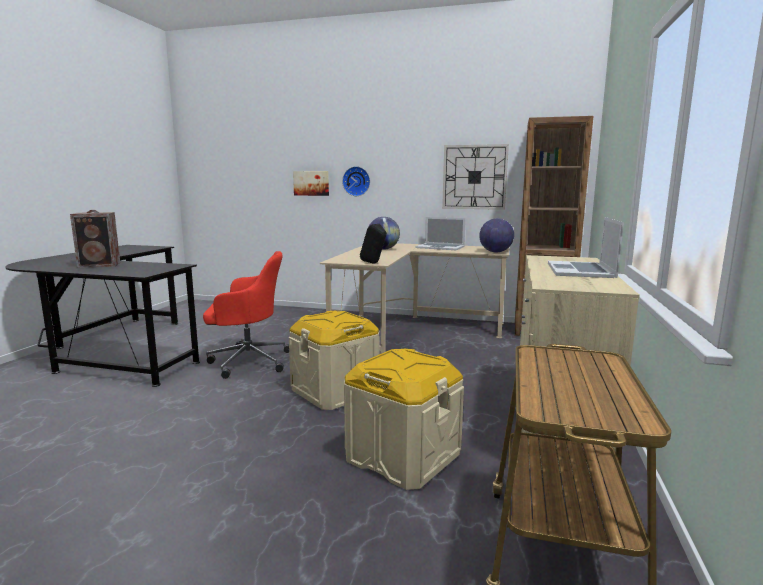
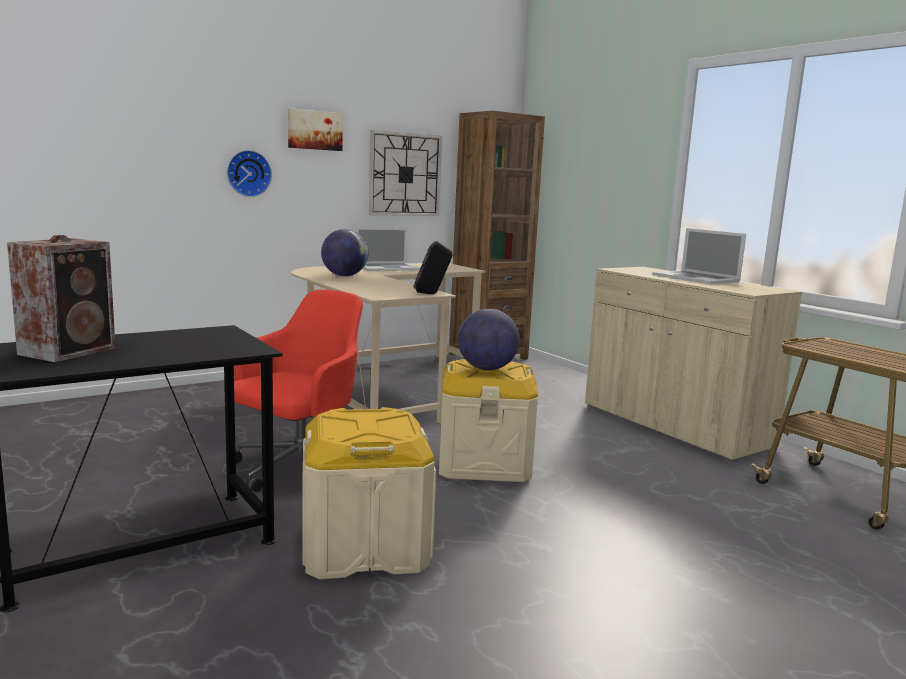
camera: 50 degrees left, 0 degrees up
(311, 183) = (168, 173): picture -> picture (314, 130)
(403, 456) = (665, 487): beige storage box -> beige storage box (365, 547)
(495, 252) = (463, 269): globe -> globe (486, 369)

